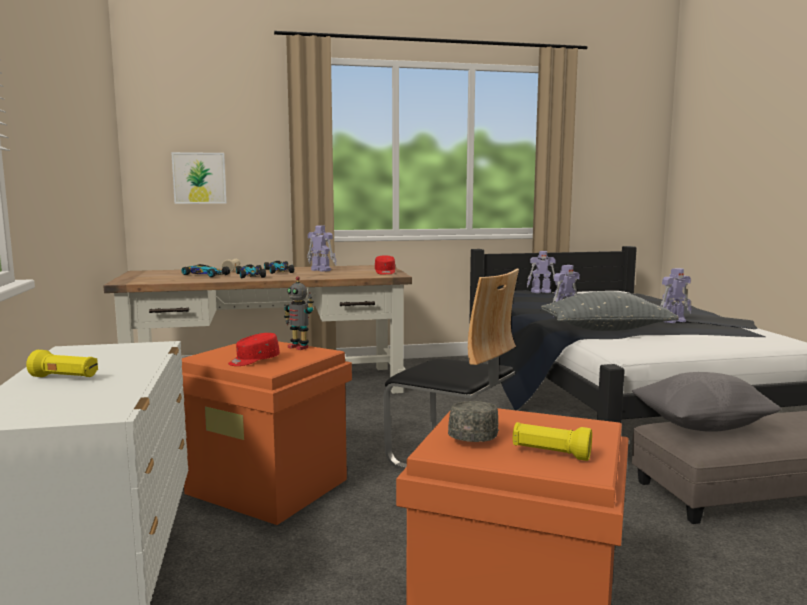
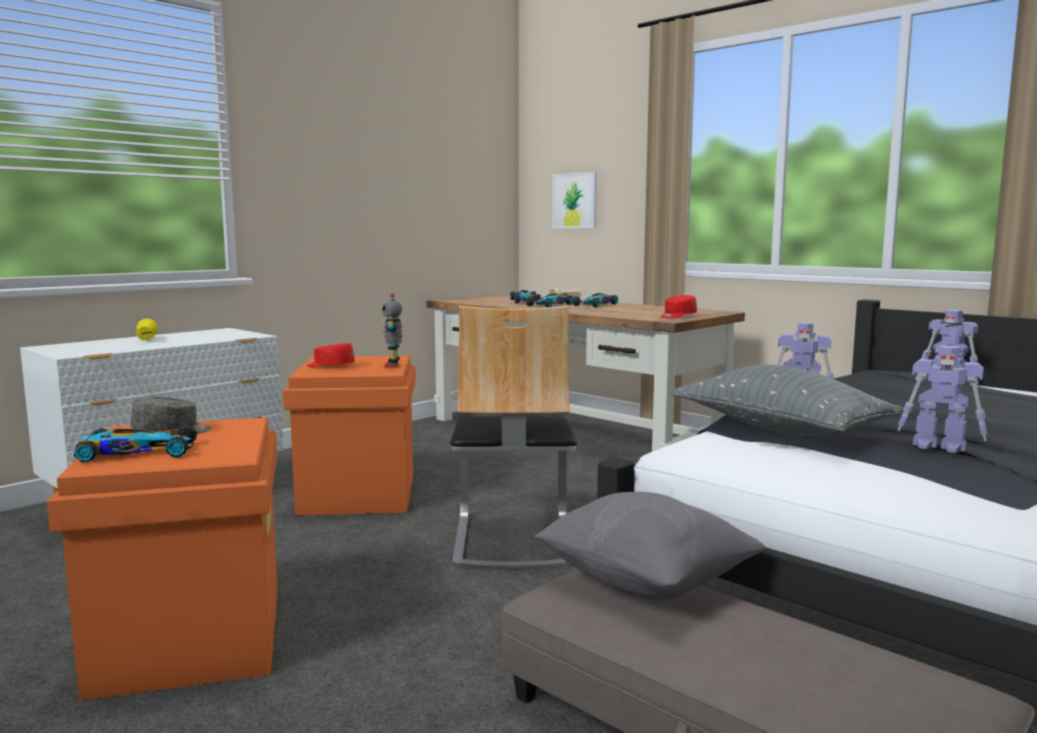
camera: 55 degrees right, 0 degrees up
(320, 270) = (635, 308): toy robot -> none
(550, 453) = (135, 452): yellow flashlight -> toy car

